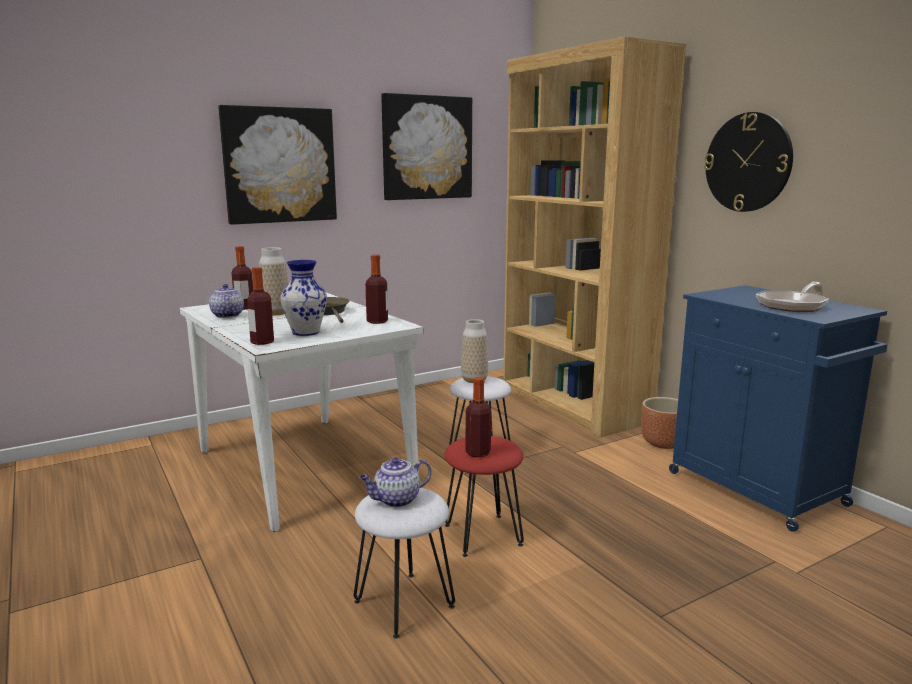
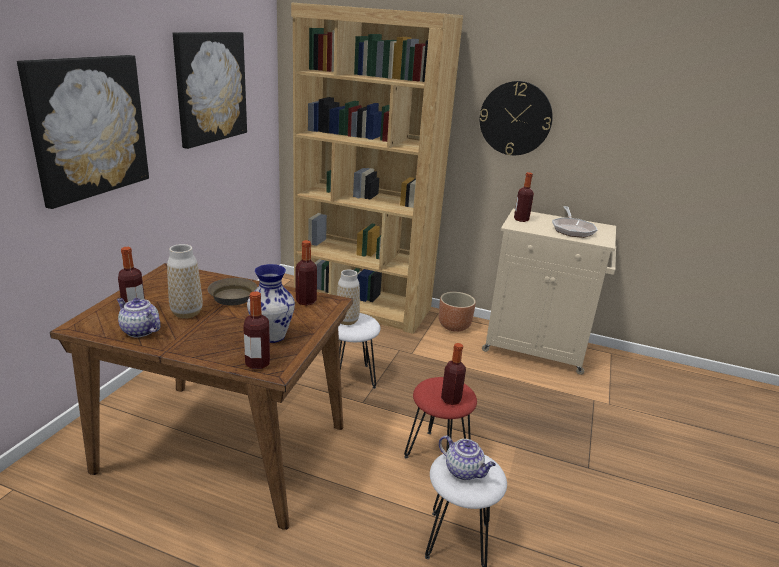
camera: 40 degrees left, 10 degrees up
(303, 466) = (222, 448): white dining table -> brown dining table
(396, 500) = (464, 471): teapot -> teapot turned 75 degrees counterclockwise
(731, 292) = (521, 219): none -> bottle
(759, 490) = (537, 348): blue cabinet -> beige cabinet

